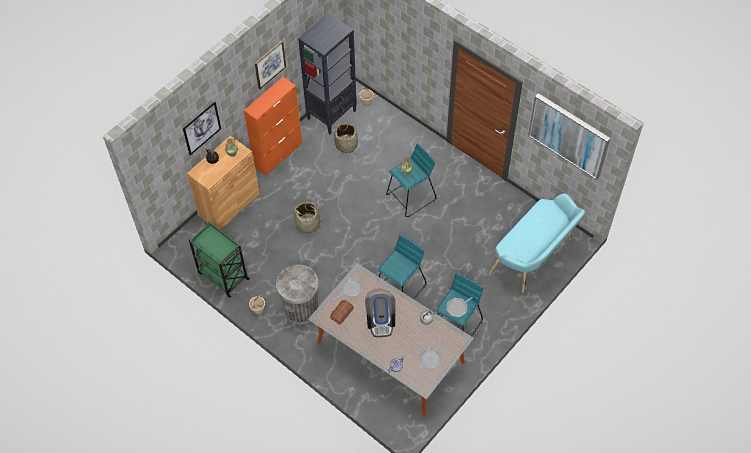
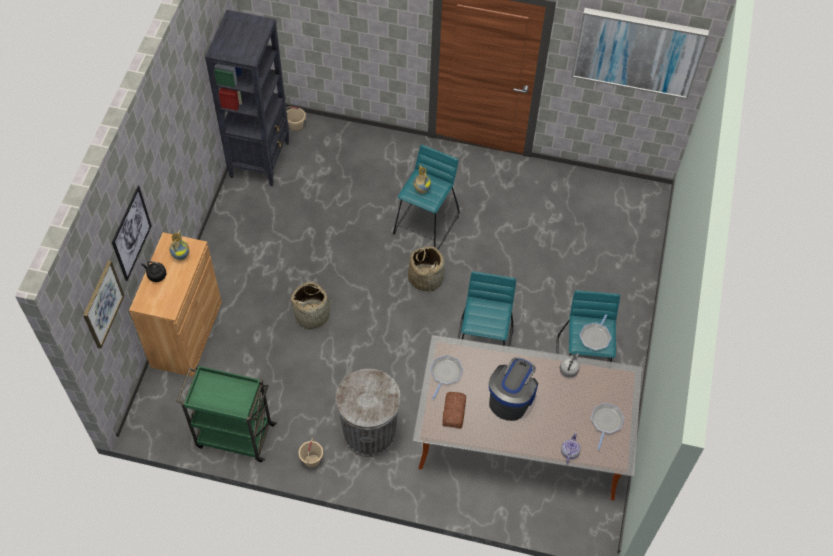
camera: 30 degrees left, 0 degrees up
(269, 64) = (182, 107): picture -> picture (102, 304)
(278, 154) = (217, 239): orange cabinet -> none
(346, 144) = (302, 190): basket -> basket (426, 278)
(381, 320) = (511, 398): coffee machine -> coffee machine turned 120 degrees counterclockwise
(534, 257) = (622, 236): turquoise bench -> none

